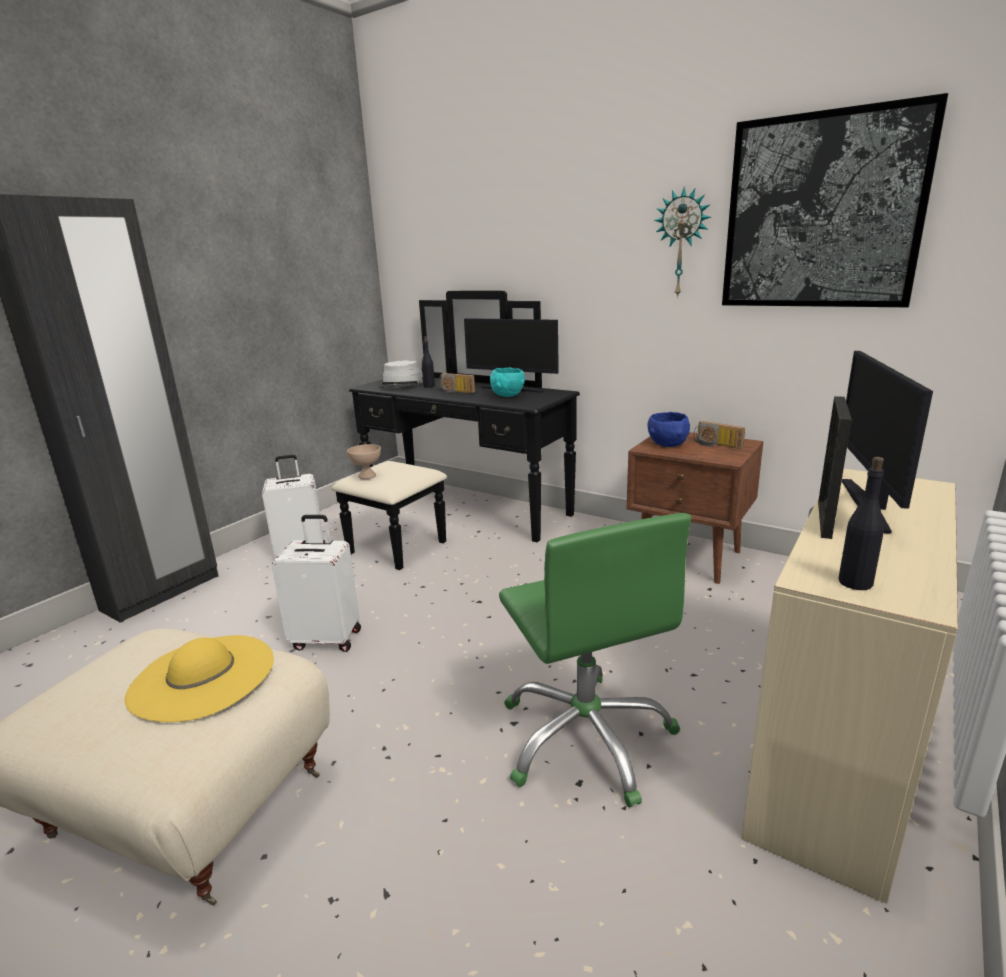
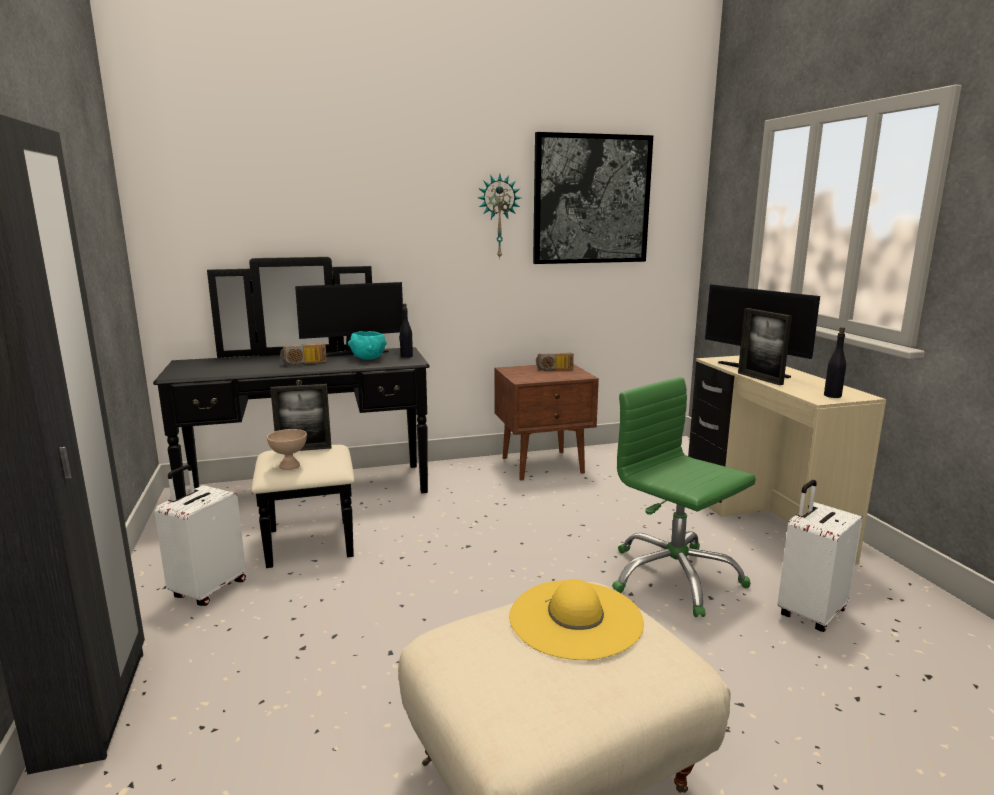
camera: 50 degrees left, 5 degrees down
(327, 638) = (403, 628): white suitcase -> white suitcase (810, 613)
(401, 384) = (214, 367): grey hat -> none
(403, 466) = (304, 449): none -> picture frame
(429, 386) = (255, 364): black bottle -> black bottle (406, 356)
(586, 737) = (674, 577): green office chair -> green office chair turned 150 degrees counterclockwise
(667, 445) = (527, 375): blue bowl -> none

